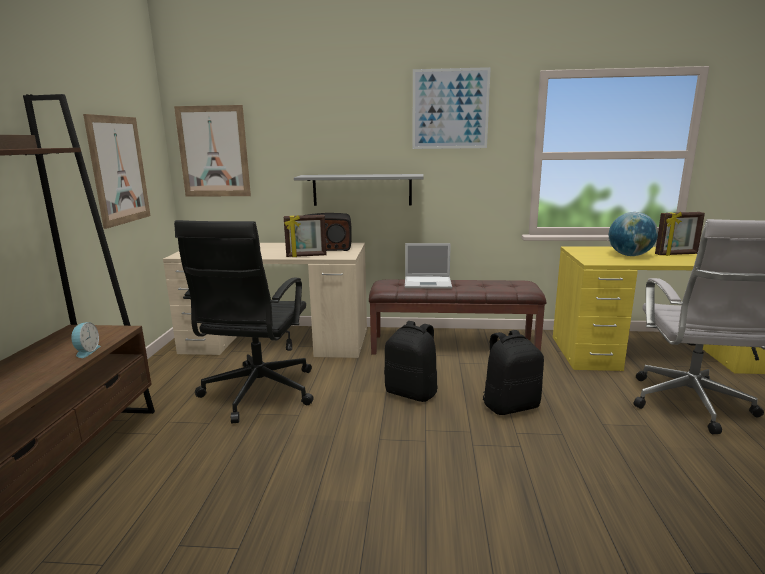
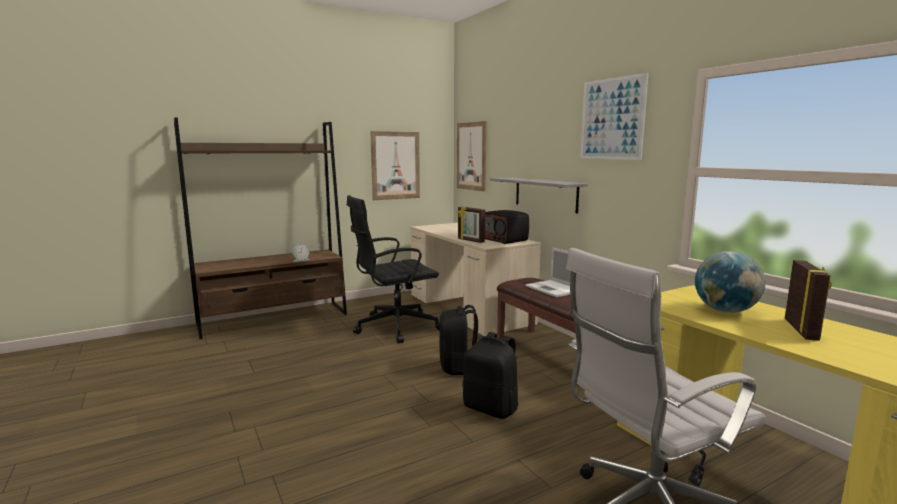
camera: 55 degrees right, 5 degrees down
(676, 254) = (802, 330): picture frame -> picture frame turned 120 degrees counterclockwise

